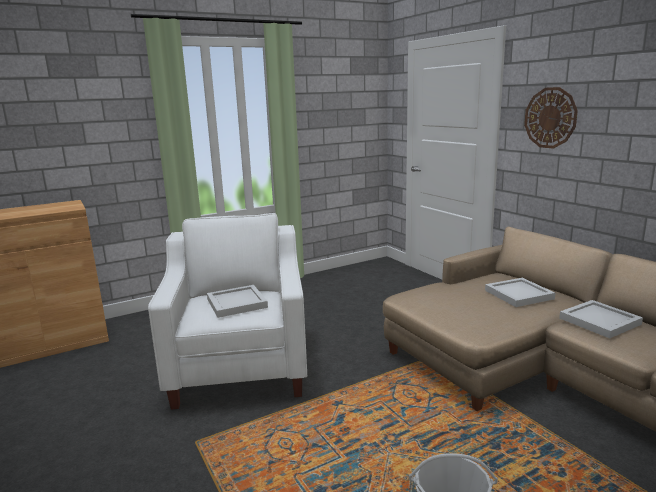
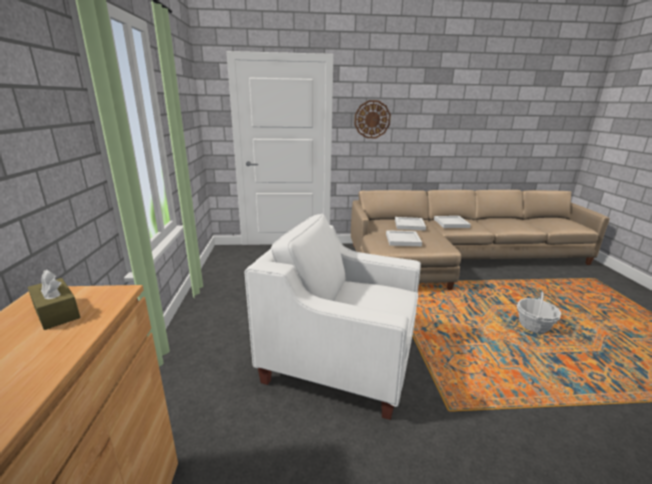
camera: 65 degrees left, 5 degrees up
(52, 207) = (57, 312): none -> brown tissue box
(236, 303) = (373, 297): white tray -> white tray (402, 240)

